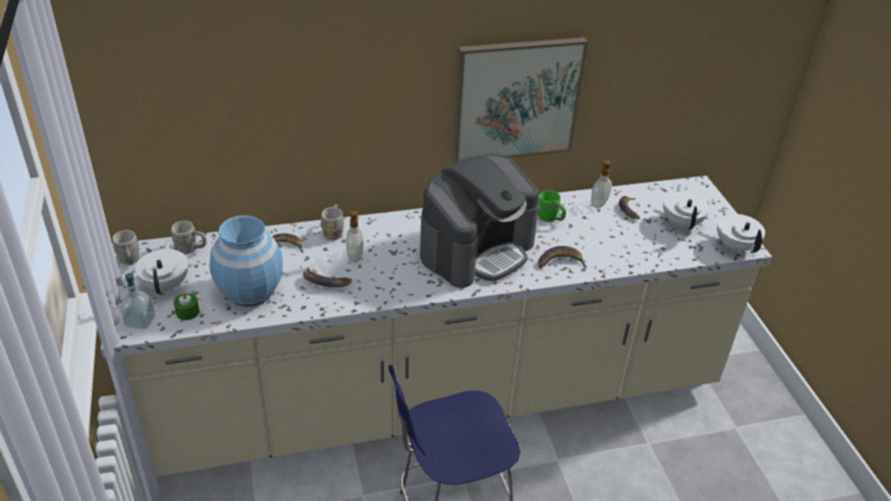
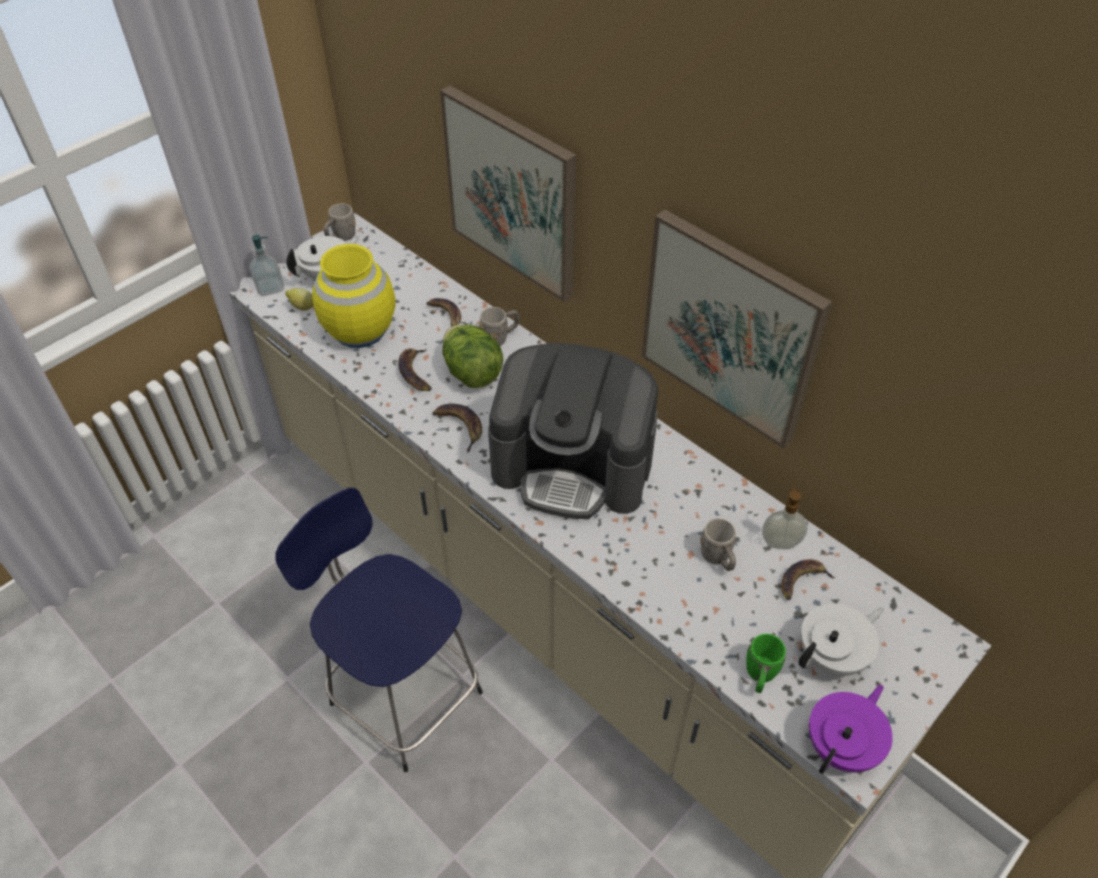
camera: 60 degrees right, 10 degrees up
(187, 312) = (302, 308): green candle -> lemon
(191, 249) = (388, 262): grey mug -> grey mug (718, 559)
(250, 291) = (360, 330): blue vase -> yellow vase
(311, 114) = (512, 193): none -> picture
(354, 257) = (472, 373): soap dispenser -> lettuce
(550, 219) = (698, 506): green mug -> green mug (760, 676)
(560, 262) = (620, 553): banana -> banana (460, 427)
(735, 246) = (842, 746): white teapot -> purple teapot

